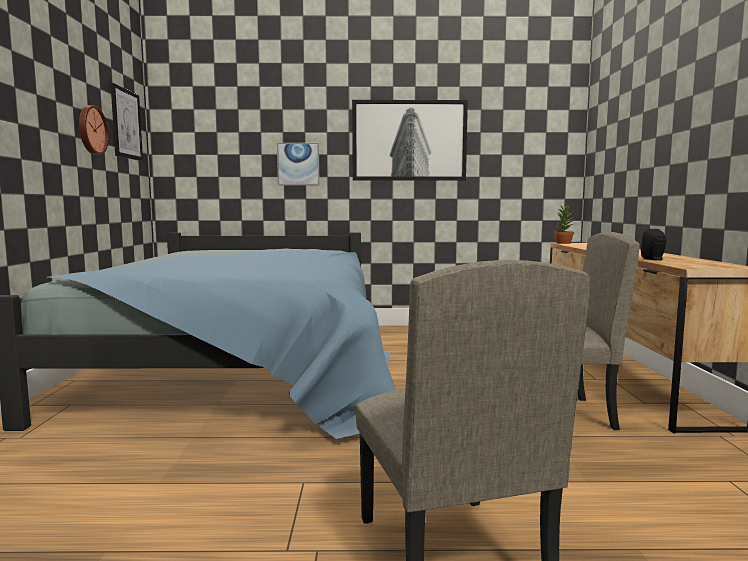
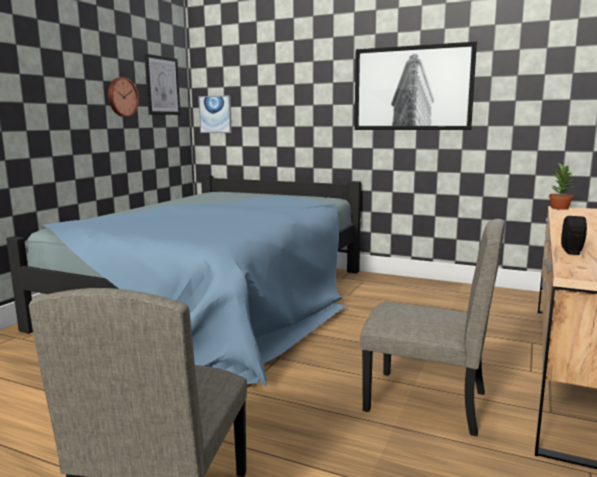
camera: 25 degrees right, 5 degrees up
(298, 164) = (306, 114): picture -> picture (215, 114)

